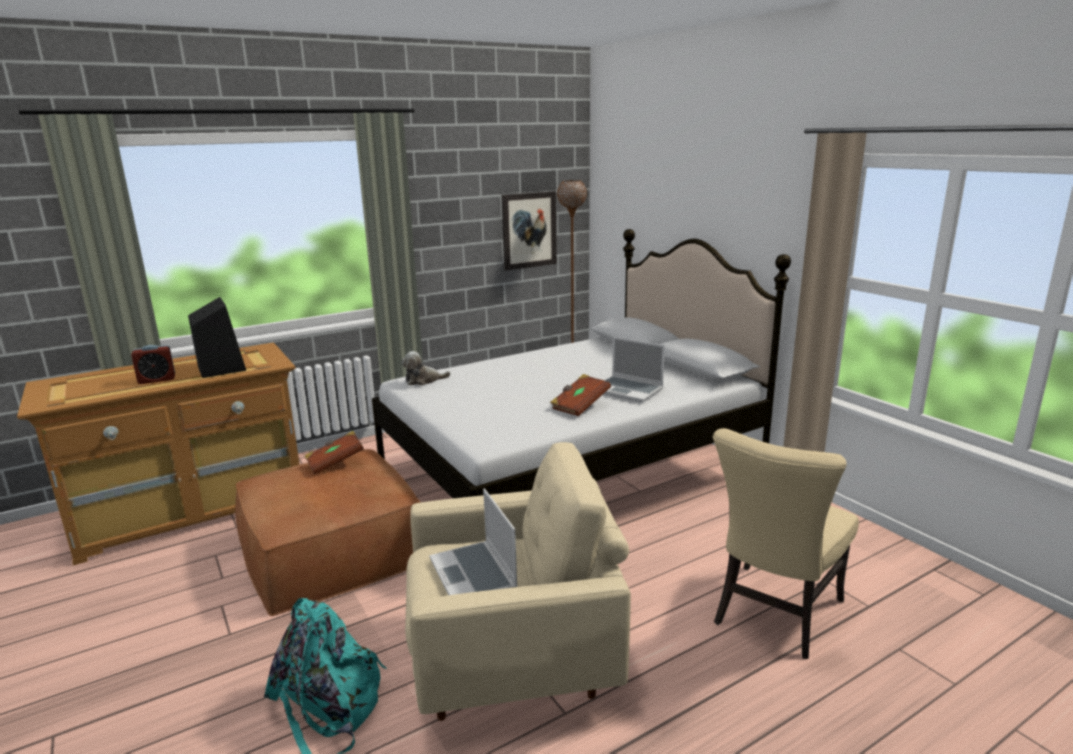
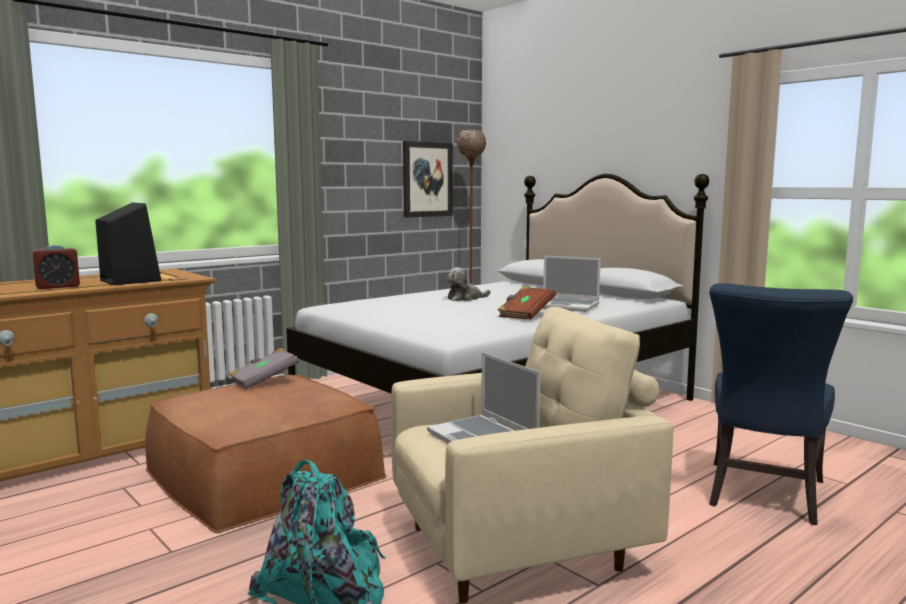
camera: 10 degrees left, 10 degrees down
(335, 463) = (264, 381): brown book -> grey book
(423, 380) = (346, 305): plush toy -> plush toy (465, 298)
(773, 614) = (763, 495): beige chair -> blue chair

